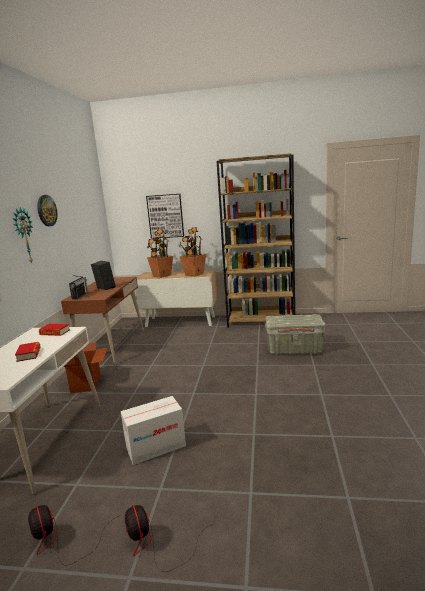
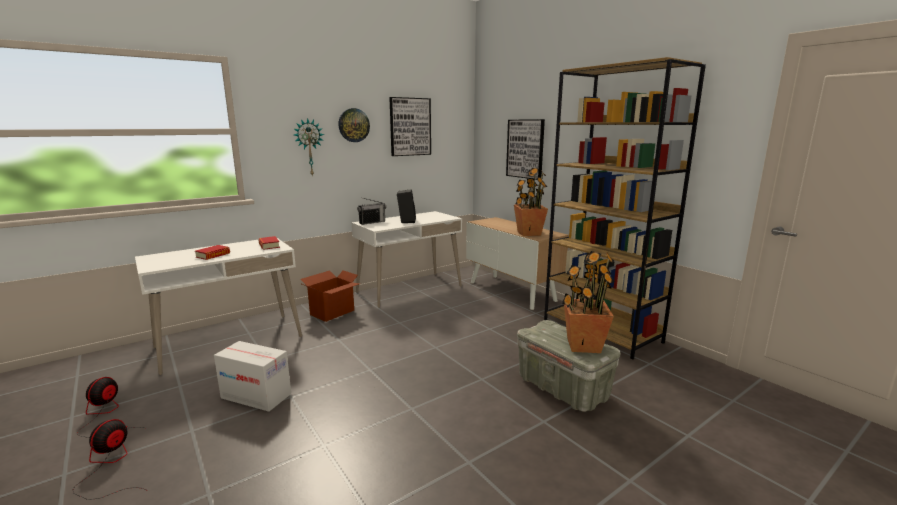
camera: 45 degrees right, 0 degrees up
(76, 208) = (410, 127): none -> picture
(111, 346) = (409, 289): brown desk -> white desk
(161, 275) = (497, 225): potted plant -> potted plant (583, 345)

